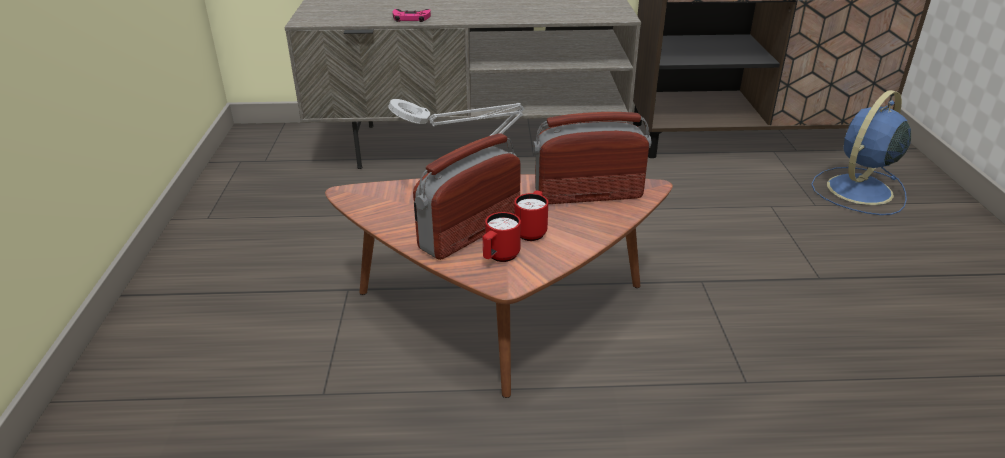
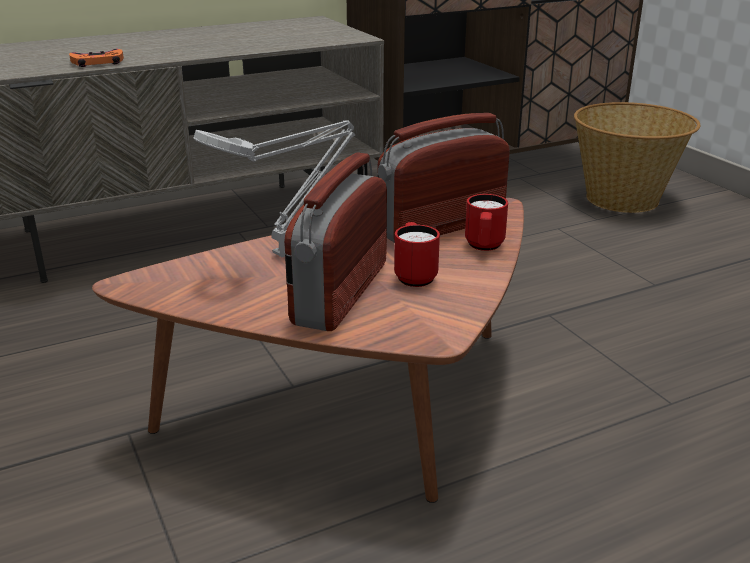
camera: 25 degrees left, 5 degrees down
(411, 18) = (98, 62): pink game controller -> orange game controller
(499, 257) = (403, 312): red mug -> red mug (484, 247)
(858, 191) = (623, 199): blue fan -> basket

